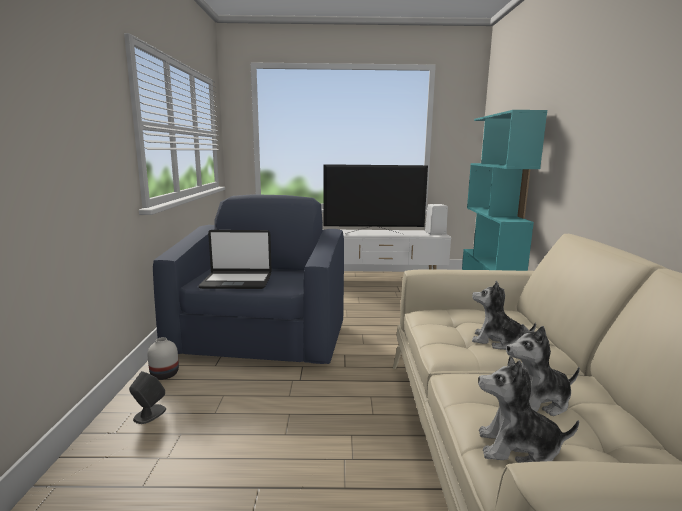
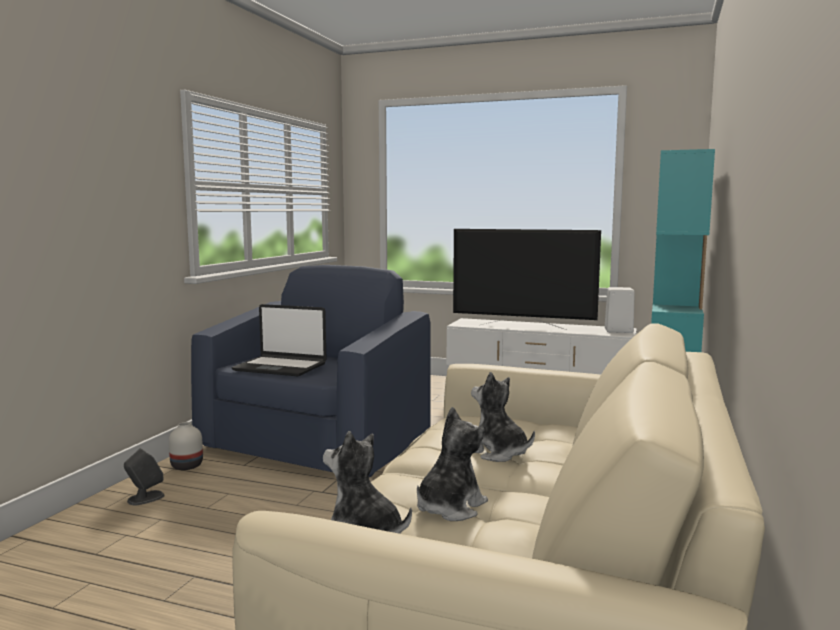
camera: 20 degrees right, 5 degrees down
(537, 401) = (449, 507): plush toy -> plush toy turned 120 degrees clockwise

